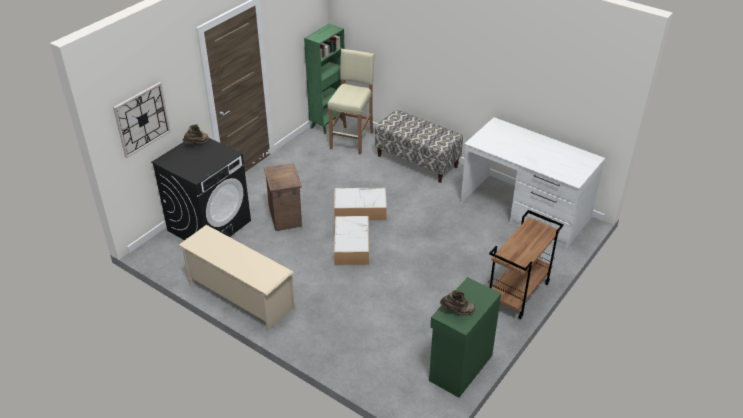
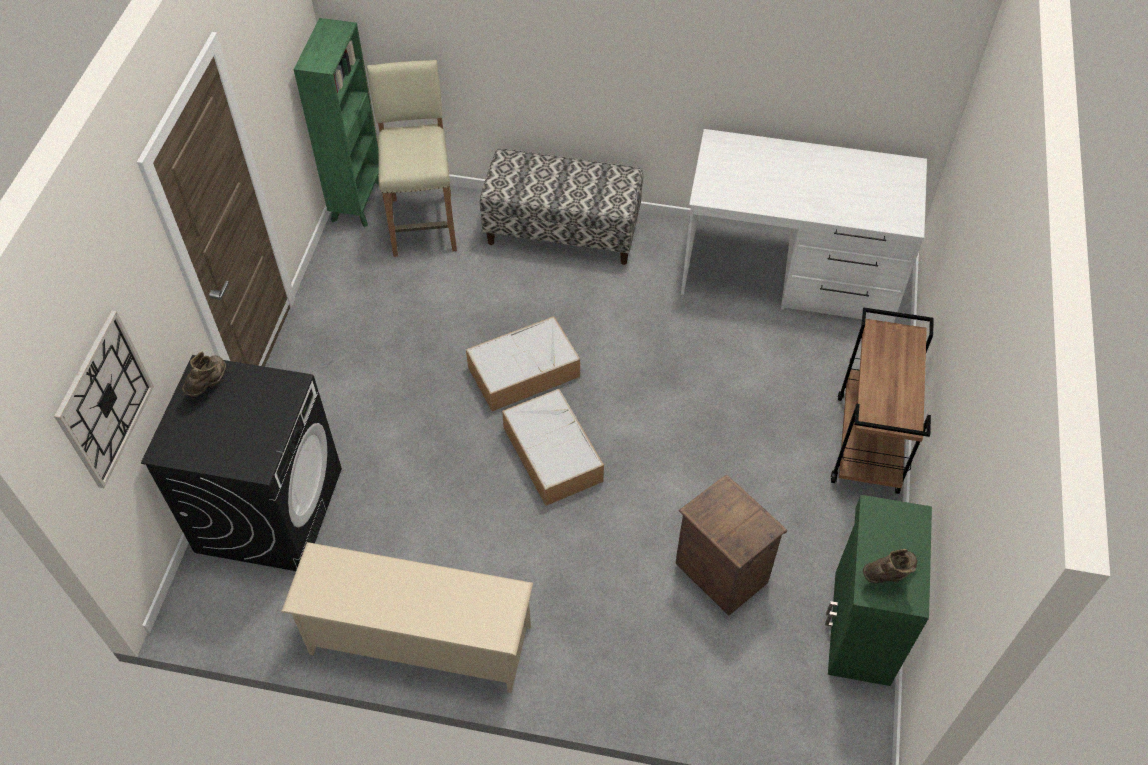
camera: 25 degrees left, 15 degrees up
(285, 217) = (400, 437): crate -> crate (721, 572)

